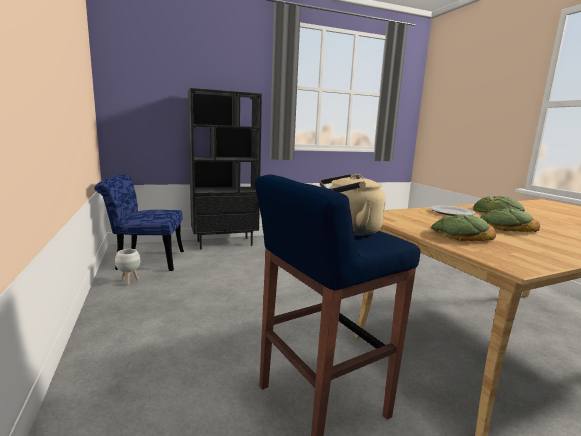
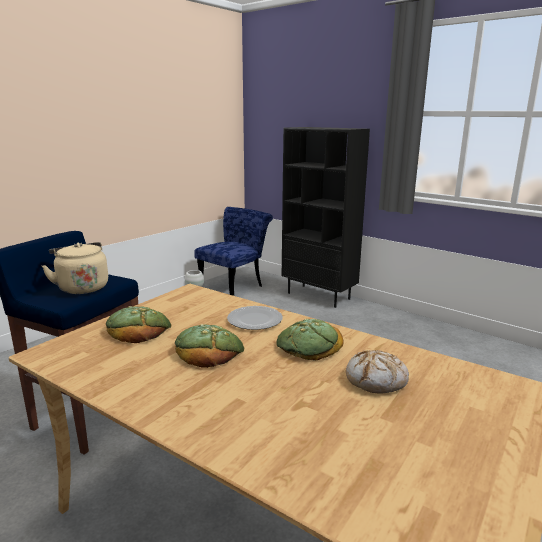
camera: 60 degrees right, 5 degrees up
(144, 260) = (235, 286): blue chair -> blue chair turned 75 degrees clockwise
(543, 212) = (376, 379): none -> bread

